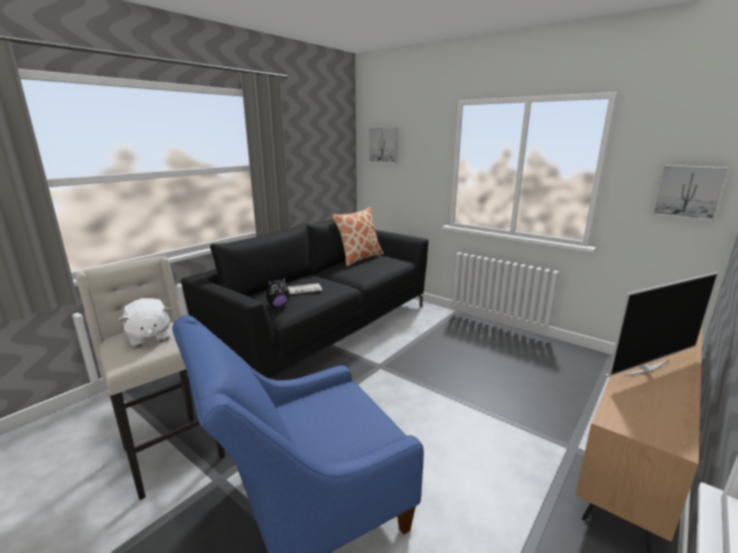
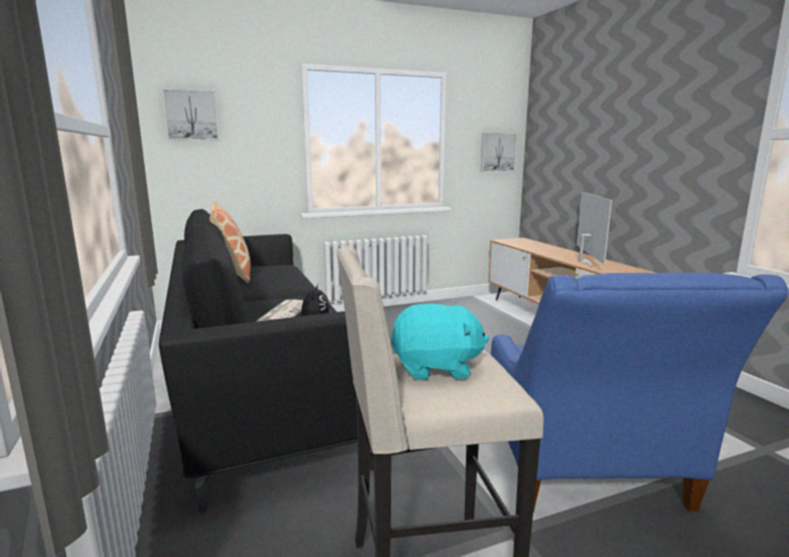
camera: 60 degrees left, 5 degrees down
(149, 337) = (436, 368): white plush toy -> turquoise plush toy

